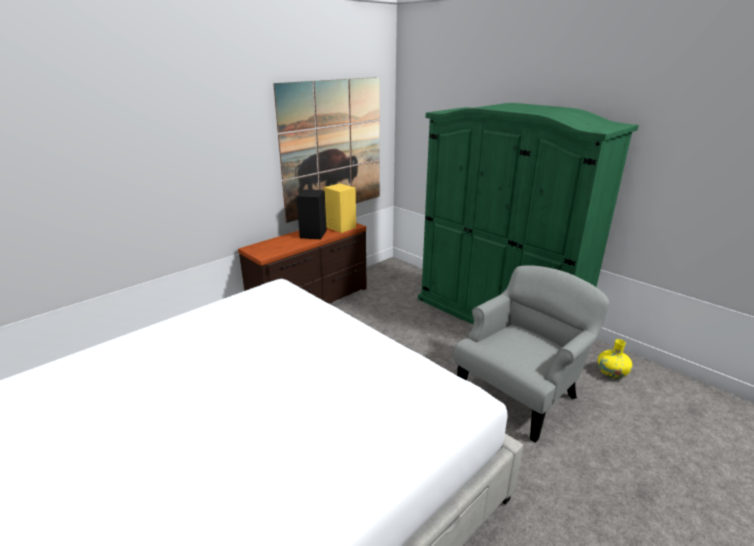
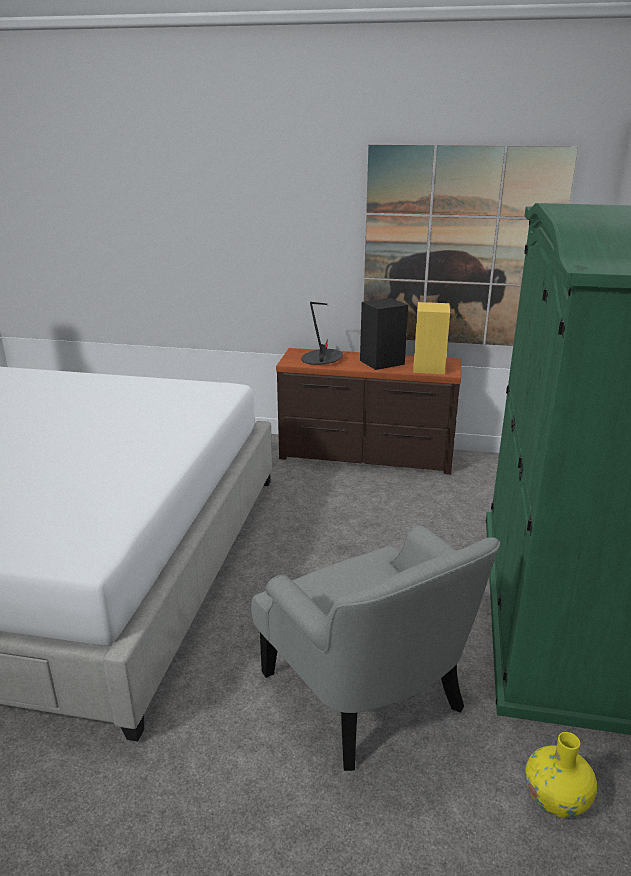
camera: 55 degrees right, 0 degrees up
(277, 246) = (322, 359): none -> table lamp
(520, 394) = (367, 691): grey armchair -> grey armchair turned 45 degrees clockwise

